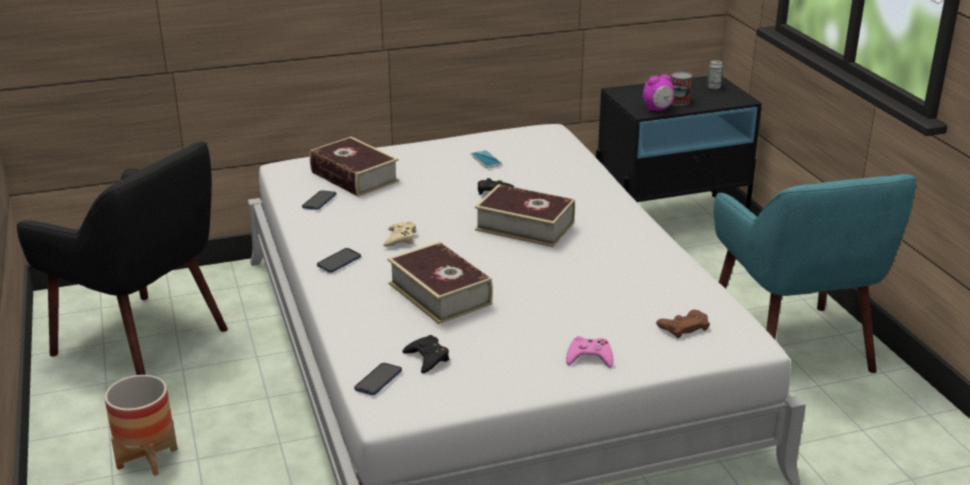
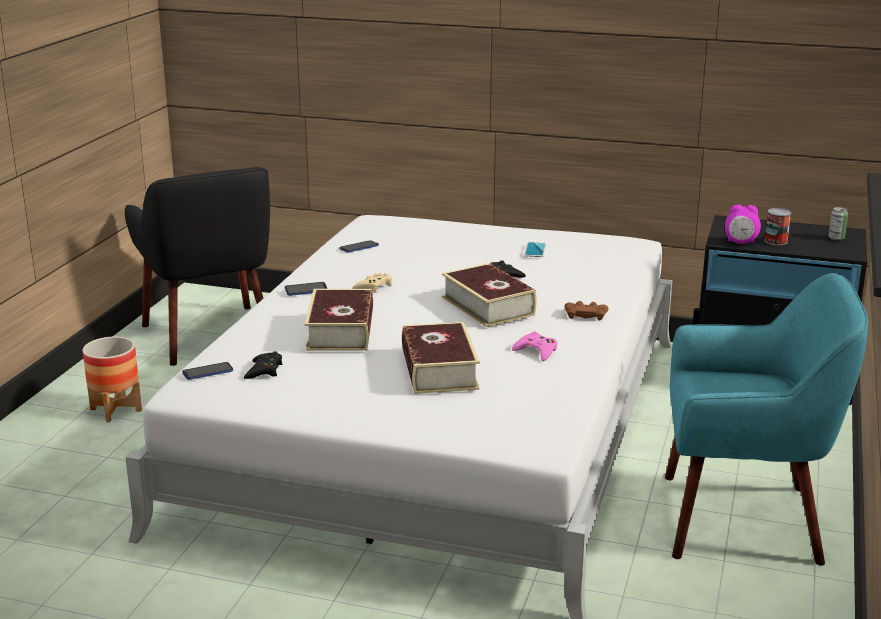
camera: 35 degrees right, 5 degrees down
(354, 177) = (412, 238): book -> book (439, 370)
(589, 357) = (386, 411): pink game controller -> pink game controller (536, 351)
(683, 327) = (501, 417): brown game controller -> brown game controller (585, 314)
(792, 347) = (743, 520): turquoise armchair -> turquoise armchair turned 105 degrees counterclockwise

